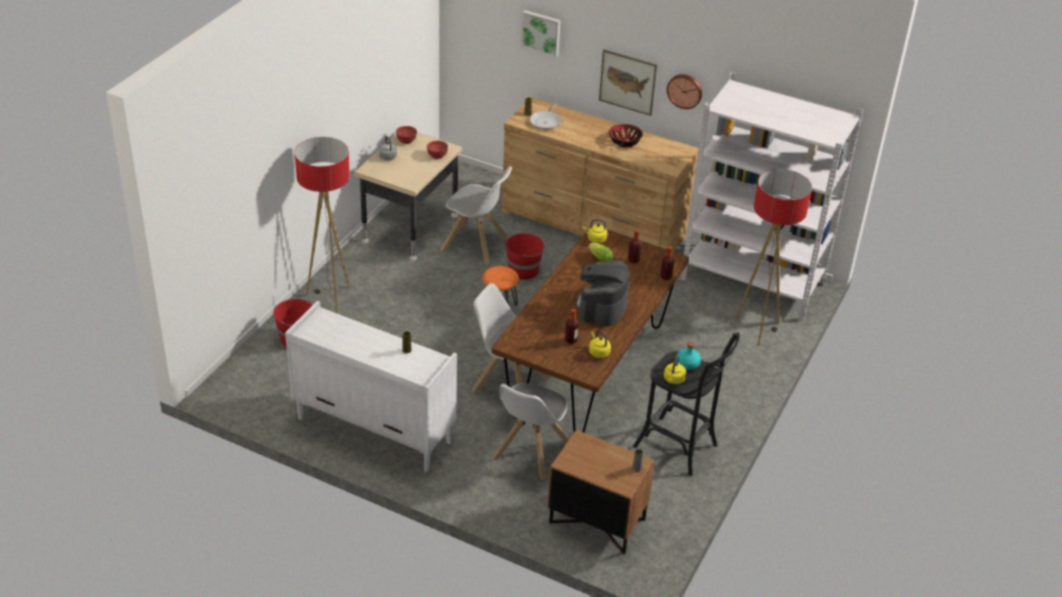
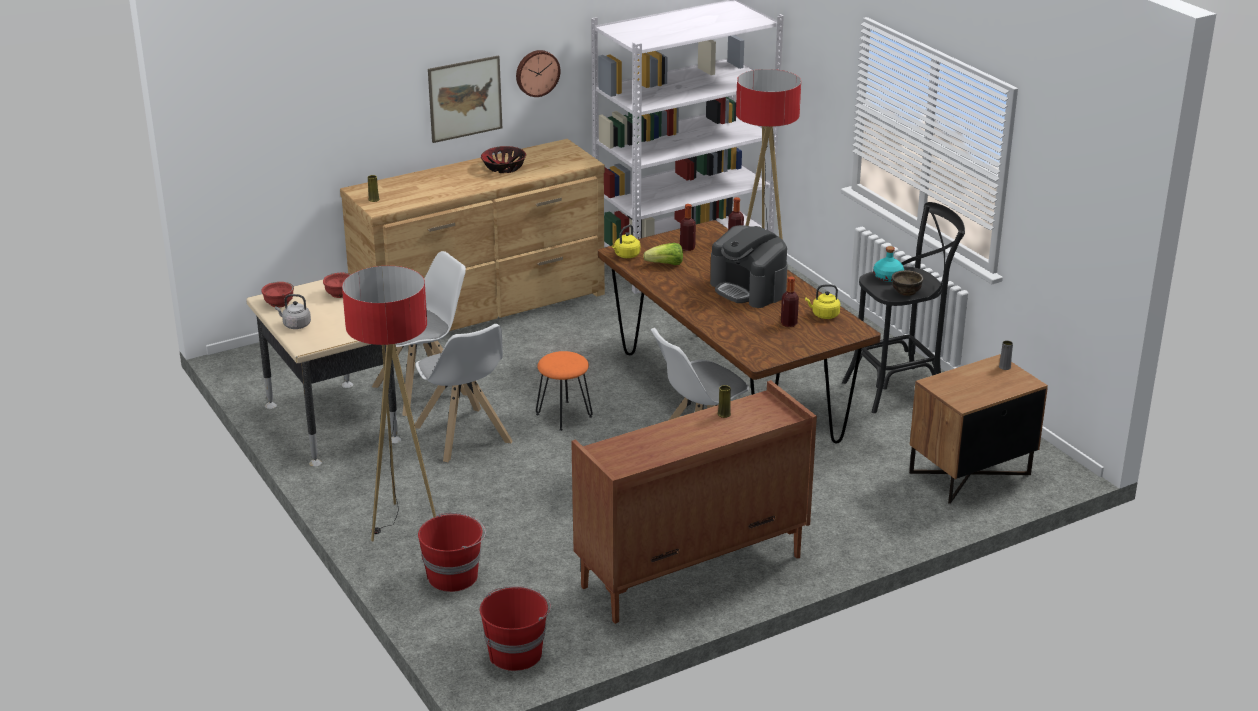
camera: 55 degrees left, 10 degrees down
(373, 430) = (691, 572): white cabinet -> brown cabinet
(524, 270) = (510, 376): red bucket -> red bucket (516, 653)
(530, 452) = (827, 477): chair -> chair (463, 436)
(541, 32) = (339, 87): picture -> none
(546, 121) = (404, 194): frying pan -> none
(673, 380) = (906, 292): yellow kettle -> brown bowl

